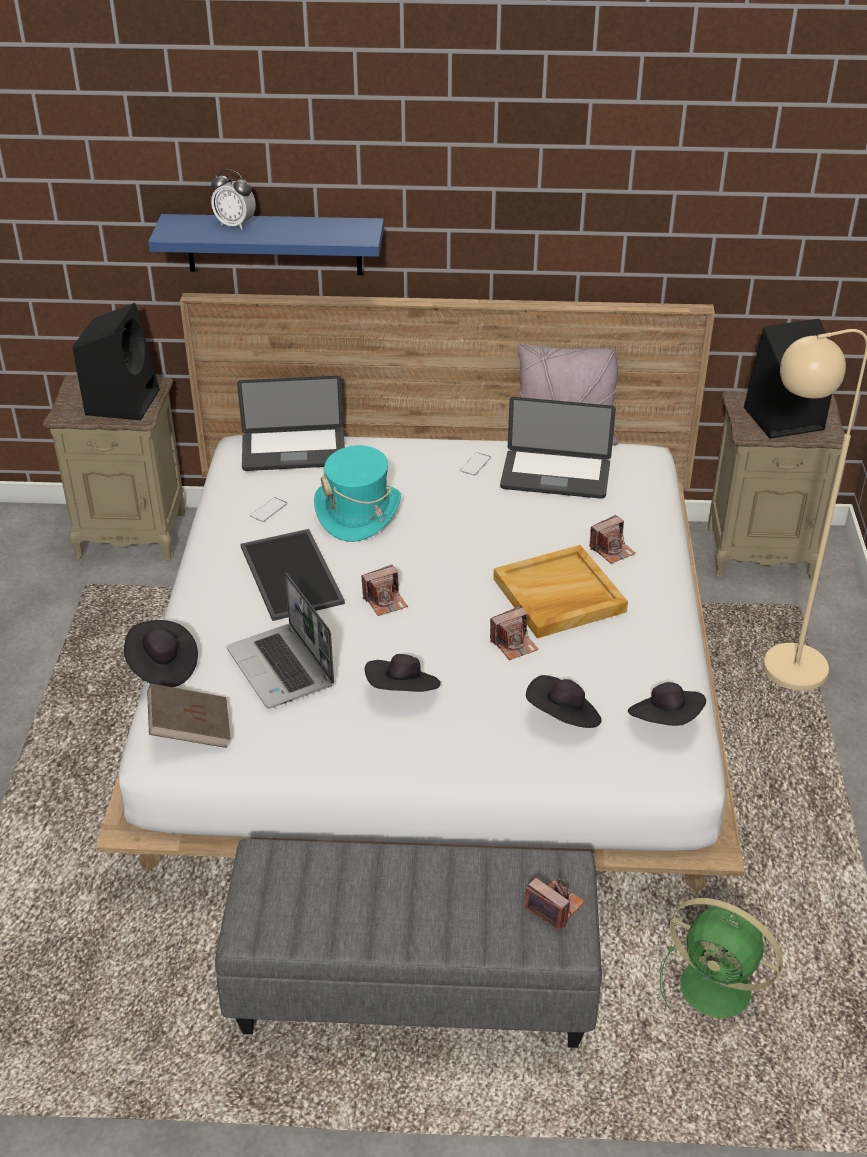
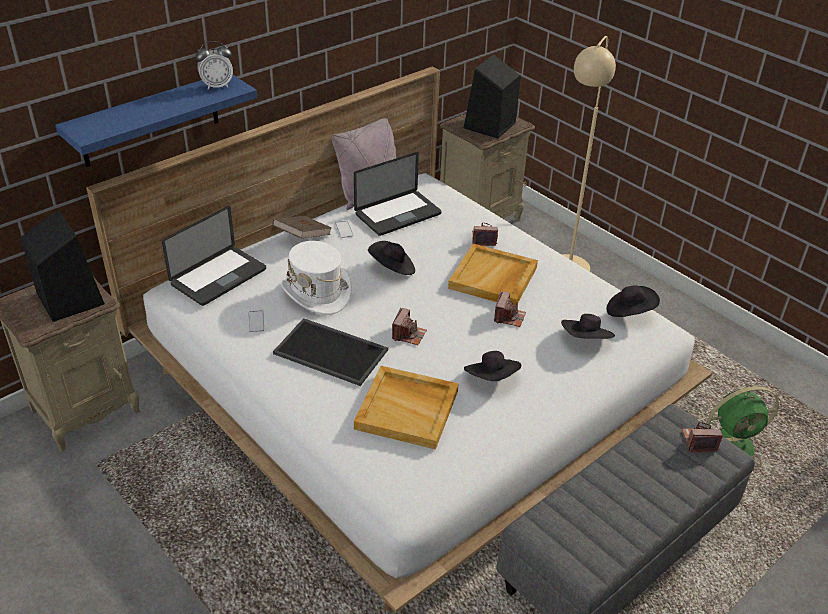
camera: 45 degrees left, 0 degrees up
(162, 667) = (331, 457): black hat -> black hat (392, 268)
(190, 730) = (408, 482): brown book -> brown book (303, 237)
(235, 225) = (130, 111): alarm clock -> alarm clock (217, 86)
(282, 668) = (408, 409): laptop -> beige tray
(358, 512) = (317, 292): turquoise hat -> white hat
(612, 550) = (483, 239): camera -> camera turned 105 degrees counterclockwise

